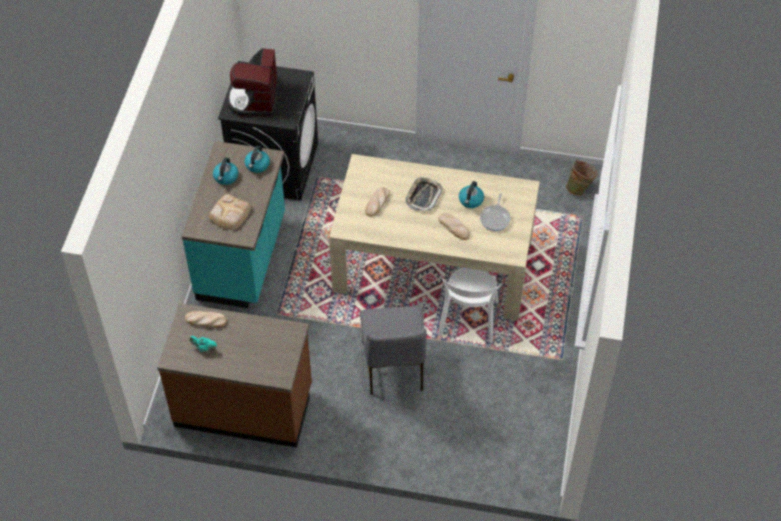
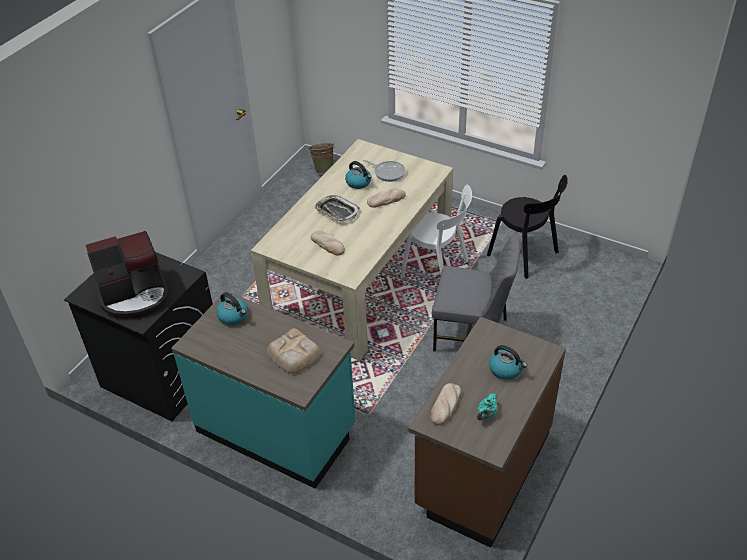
camera: 70 degrees left, 10 degrees down
(226, 177) = (235, 347): kettle -> kettle (506, 369)
(255, 98) = (135, 295): coffee machine -> coffee machine turned 45 degrees counterclockwise
(519, 389) = (525, 255): none -> black chair

